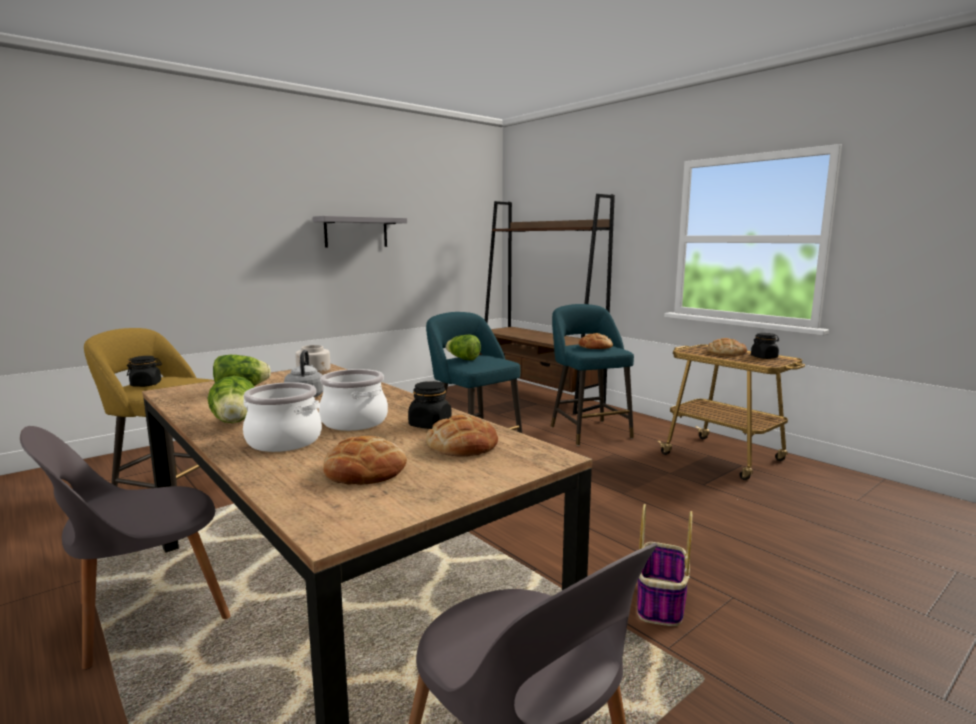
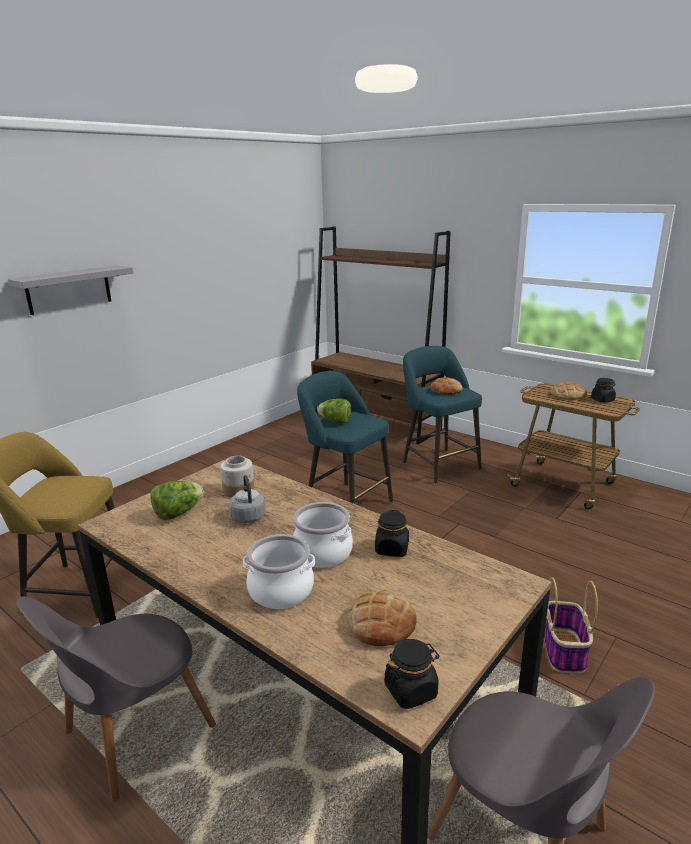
camera: 10 degrees left, 10 degrees up
(146, 384) = (44, 495): black jar -> black jar (411, 690)
(235, 423) = (214, 568): lettuce -> none
(356, 232) = (189, 278): grey shelf -> grey shelf (69, 289)
(462, 445) = (438, 577): bread -> none

